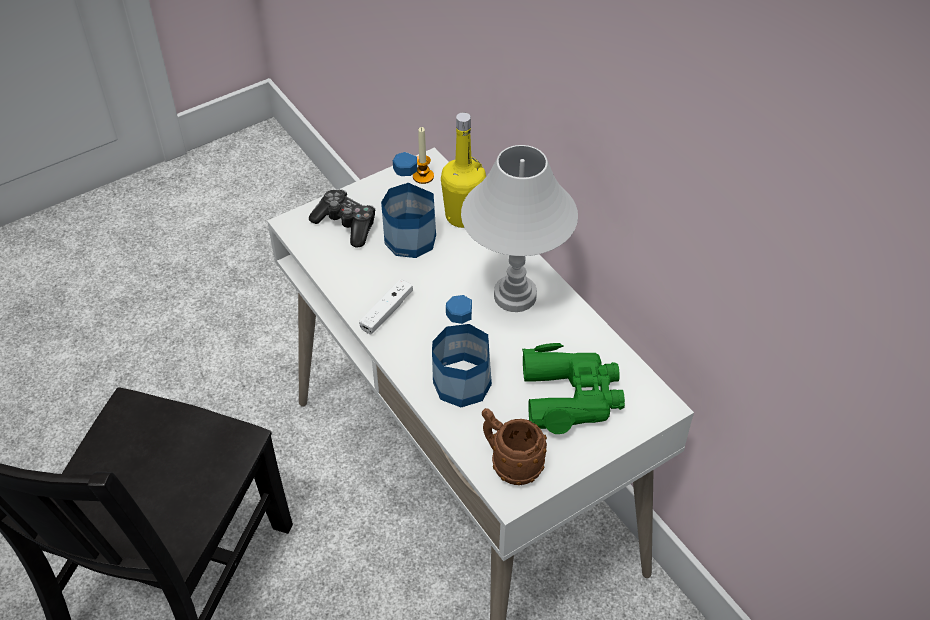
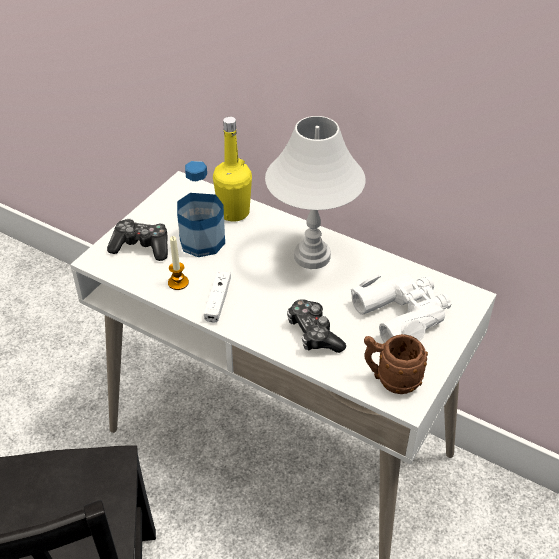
camera: 25 degrees left, 5 degrees down
(423, 176) = (183, 193): candle -> candle (178, 282)
(462, 383) = (314, 333): bottle -> game controller
(571, 396) = (402, 313): green binoculars -> white binoculars

